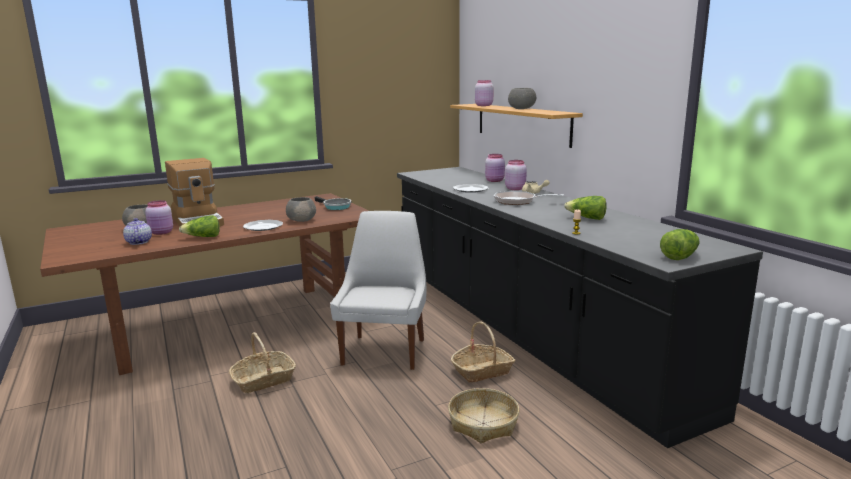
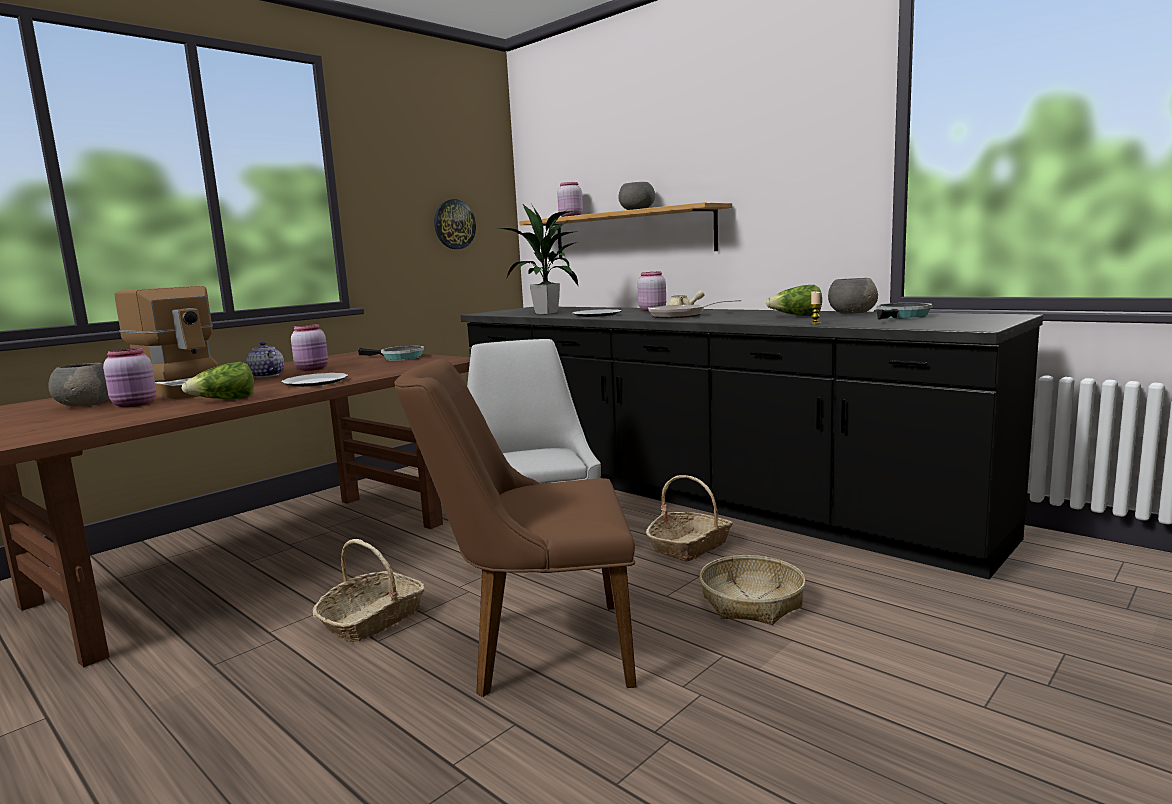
camera: 20 degrees left, 5 degrees down
(138, 242) = (104, 417): teapot -> teapot (266, 375)
(302, 220) = (369, 371): grey bowl -> grey bowl (851, 313)
(331, 422) = (534, 649): none -> brown chair
(406, 104) = (454, 224): none -> wall clock
(447, 180) = (547, 313): none -> potted plant
(495, 180) = (611, 308): pink jar -> pink jar (313, 369)
(653, 234) = (902, 317): none -> frying pan
(679, 256) = (974, 323): lettuce -> none

